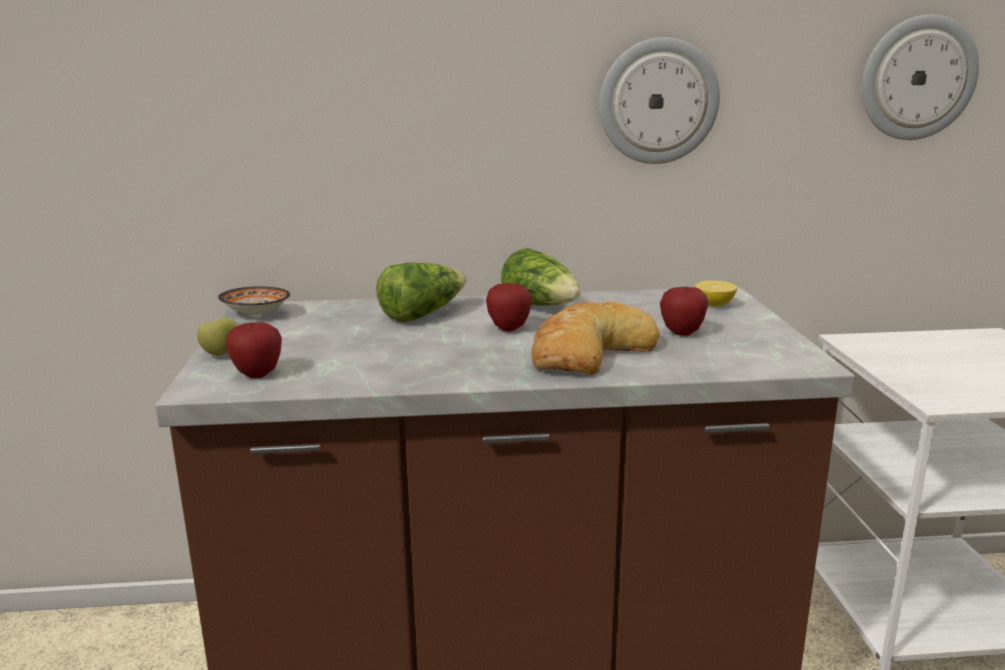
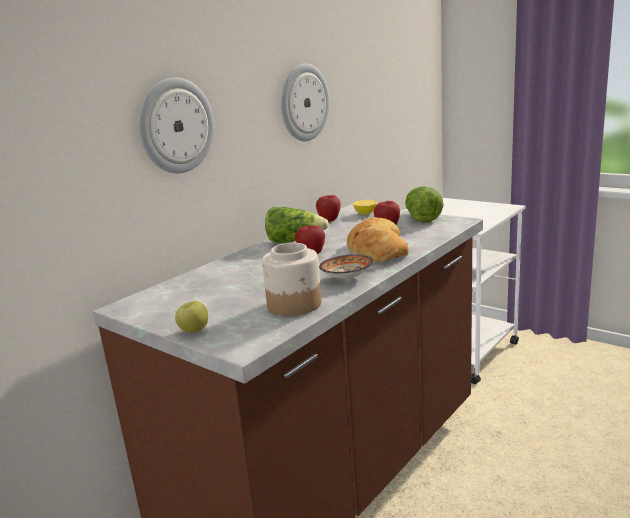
camera: 45 degrees left, 0 degrees up
(256, 314) = (137, 307): bowl -> bowl (345, 278)
(257, 374) = (253, 327): apple -> apple (329, 220)
(341, 372) = (295, 304): none -> jar
(422, 314) = (245, 267): lettuce -> lettuce (422, 217)
(917, 78) = (390, 77): wall clock -> wall clock (176, 126)

